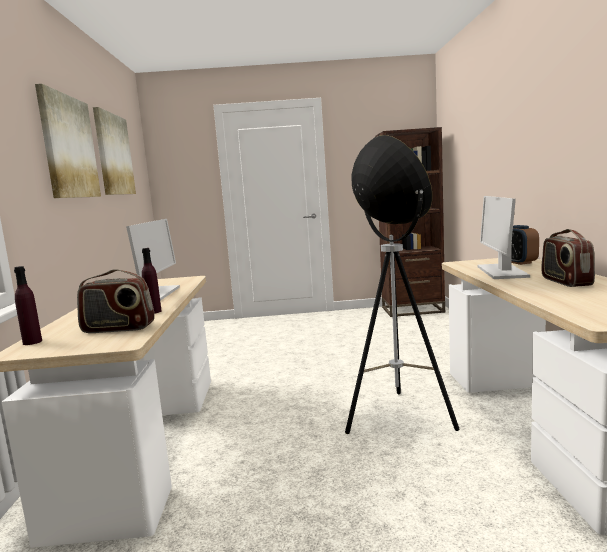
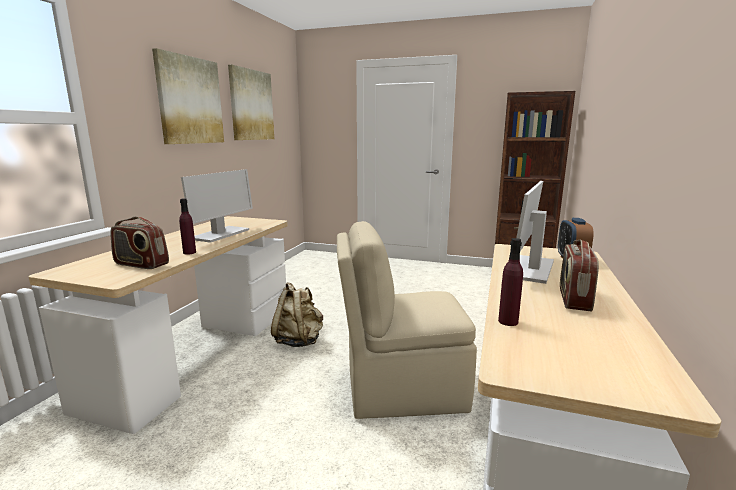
camera: 20 degrees right, 5 degrees up
(32, 342) = (78, 264): purple bottle -> purple bottle (508, 321)
(252, 405) = (299, 341): none -> beige backpack
(397, 418) = (401, 389): floor lamp -> beige chair

